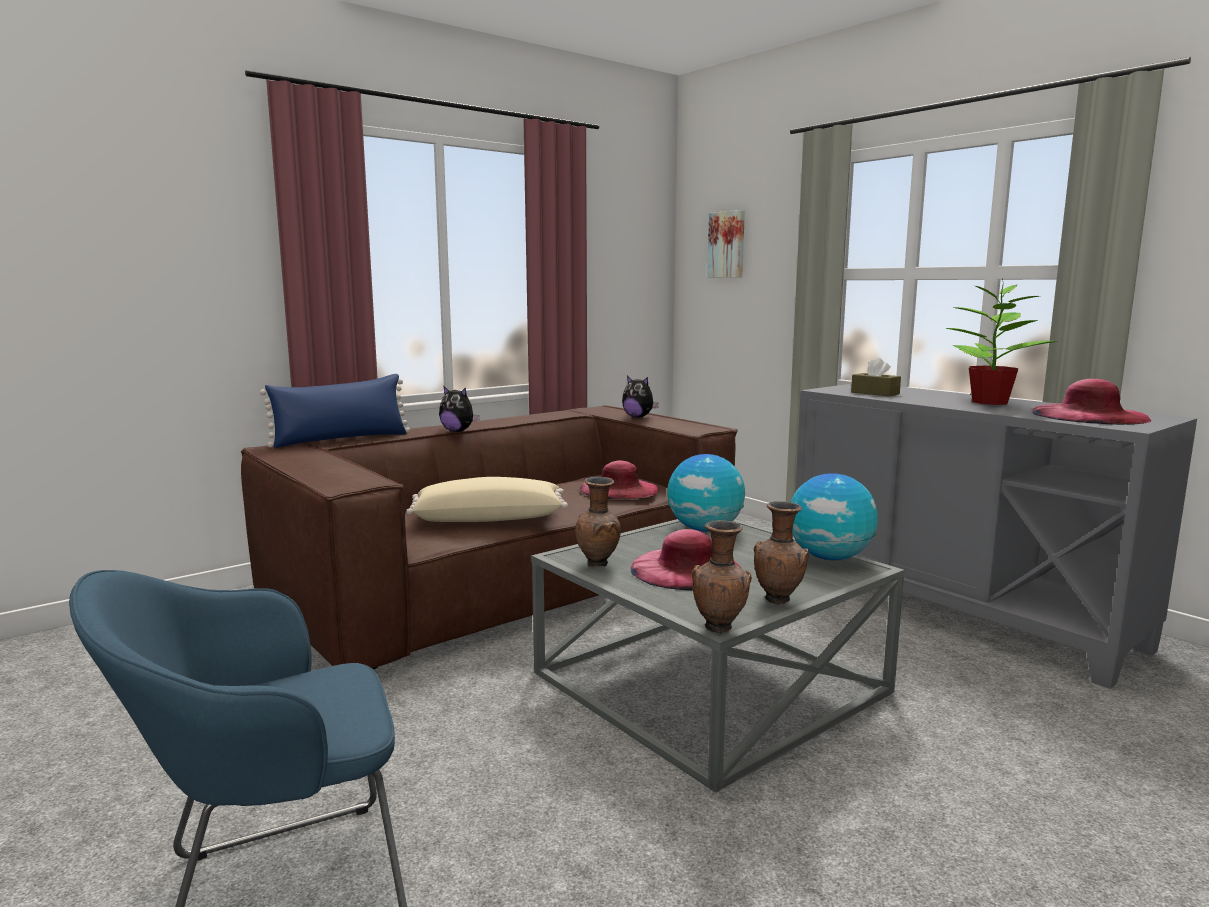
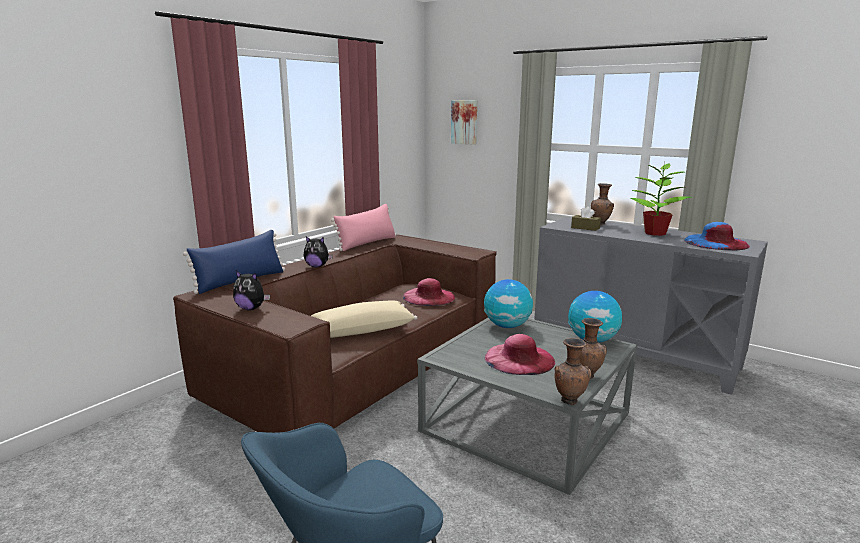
camera: 15 degrees left, 5 degrees up
(556, 412) = (367, 243): none -> pink pillow
(599, 564) = (465, 361): brown vase -> brown vase (600, 224)
(638, 417) = (426, 244): plush toy -> plush toy (251, 308)
(1089, 415) = (716, 243): pink hat -> blue hat

